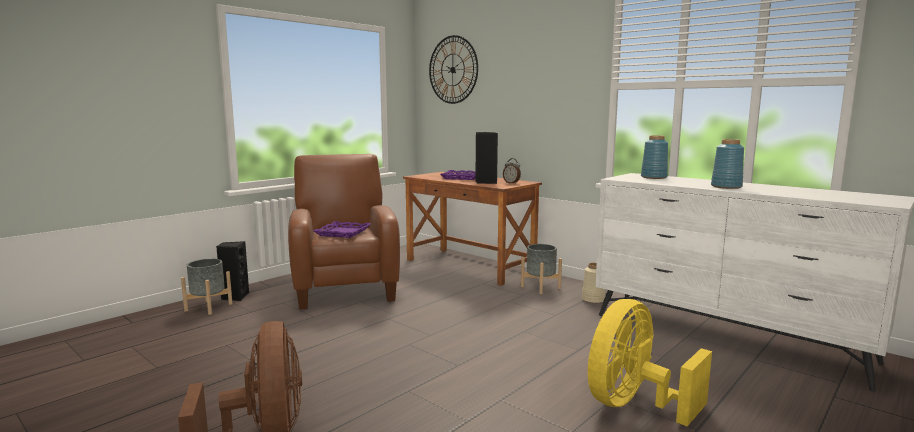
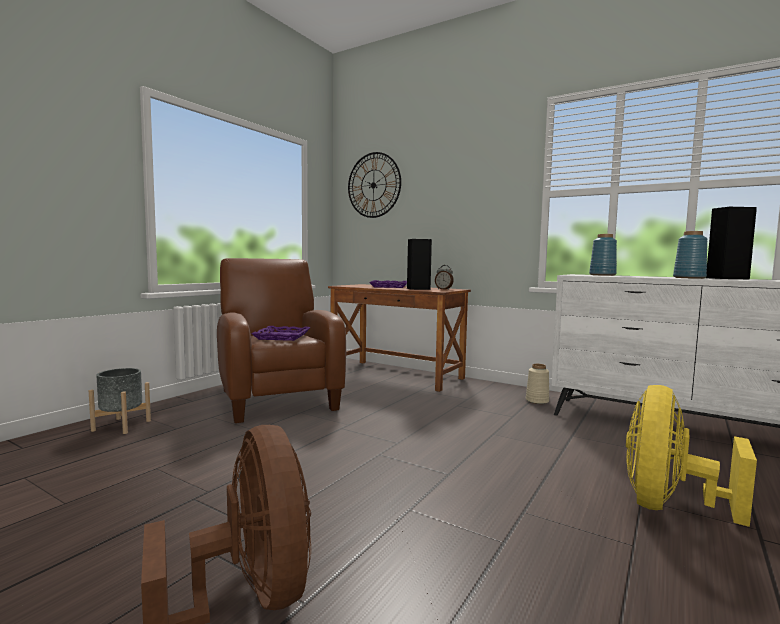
camera: 10 degrees left, 5 degrees down
(235, 297) = (152, 413): black speaker -> black speaker (724, 278)
(540, 287) = (478, 392): grey planter -> none

